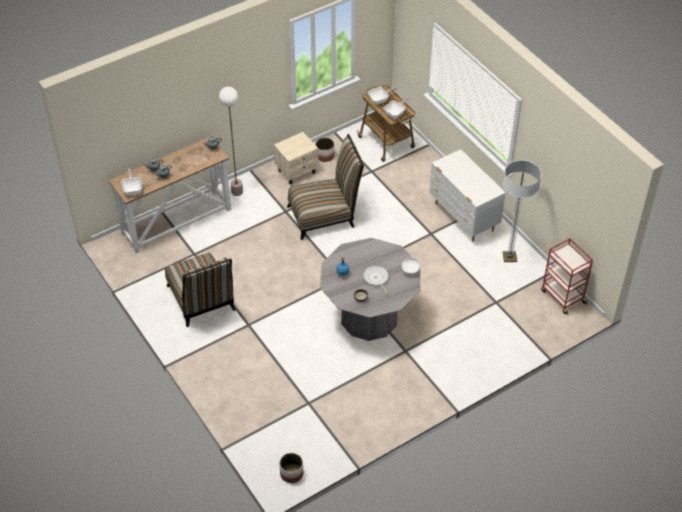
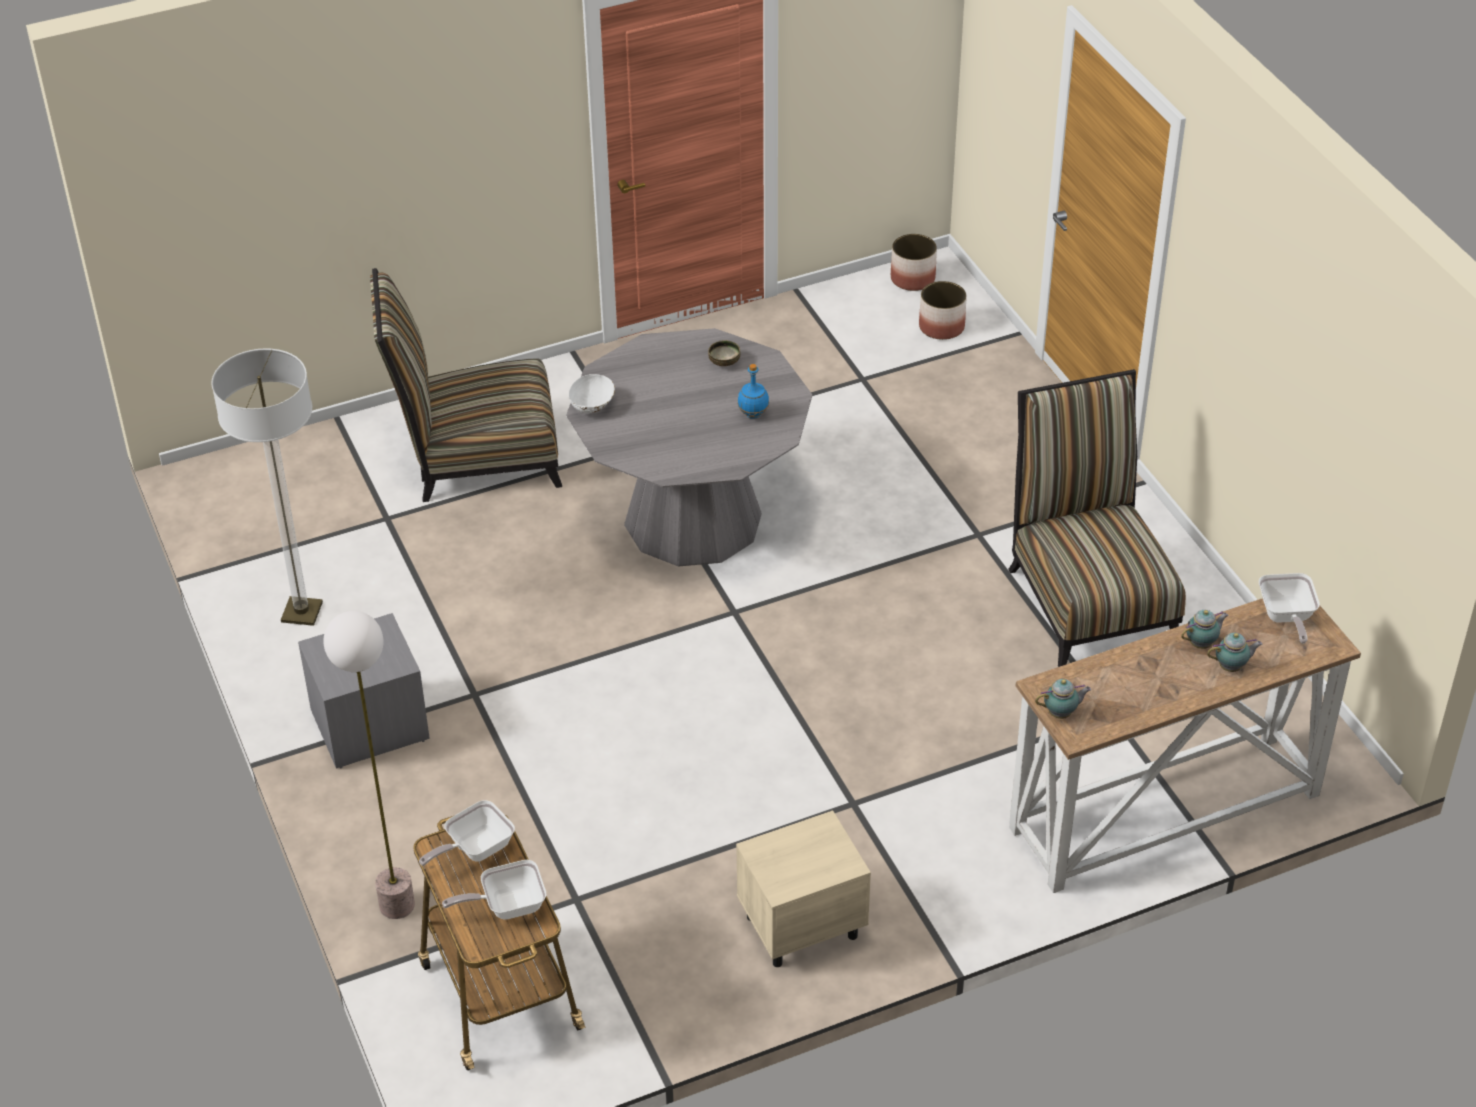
camera: 170 degrees left, 5 degrees down
(237, 191) = (988, 882): floor lamp -> floor lamp (396, 905)
(325, 156) = (705, 971): planter -> planter (941, 327)
(325, 215) = (743, 777): chair -> chair (475, 456)
(376, 278) = (677, 397): frying pan -> none
(464, 218) = (369, 725): white dresser -> grey nightstand
(562, 296) = (227, 513): red cart -> none

